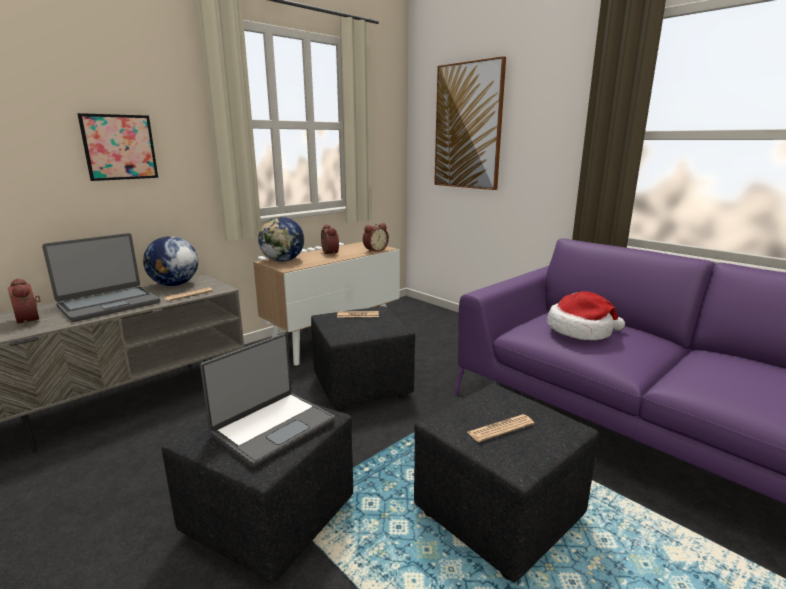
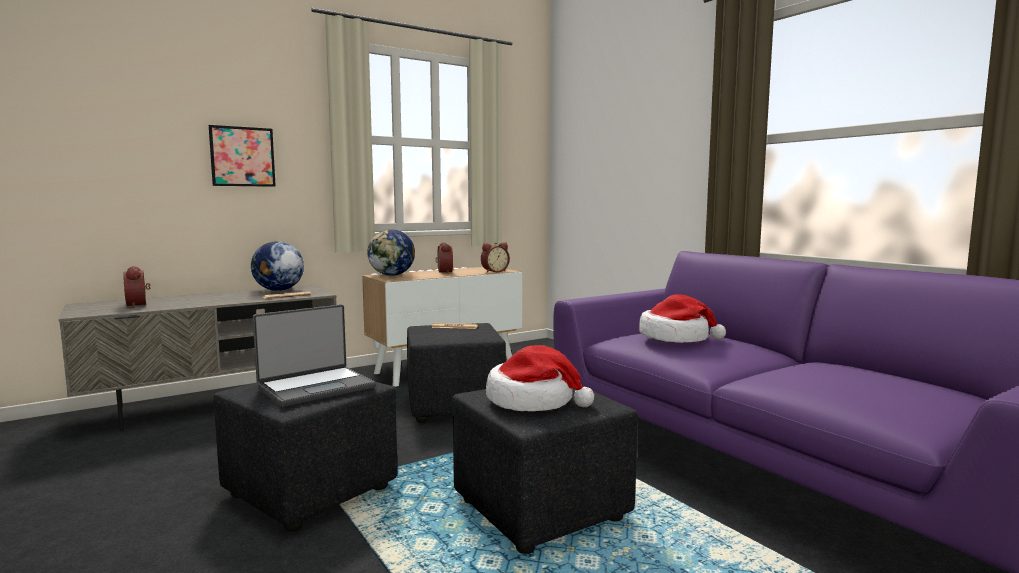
camera: 10 degrees right, 10 degrees down
(109, 304) = (211, 299): laptop -> none
(468, 126) = (605, 144): picture -> none
(500, 428) = (533, 401): newspaper -> hat

